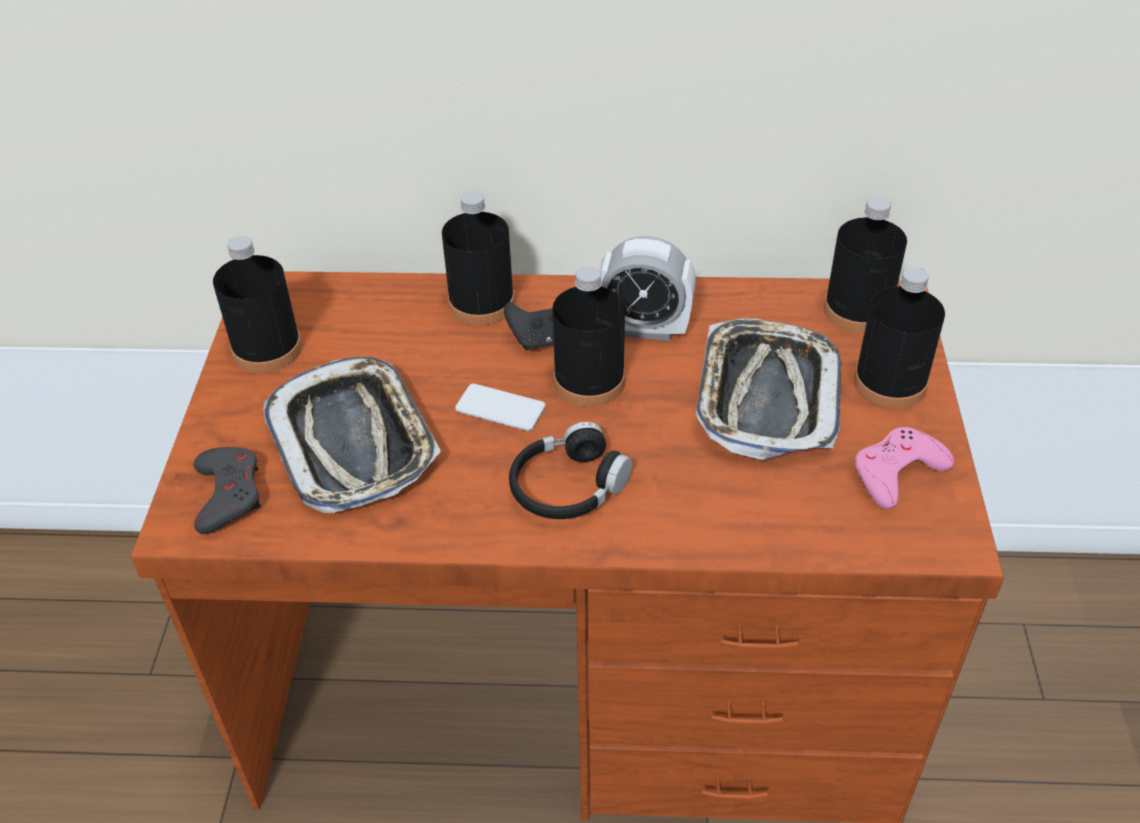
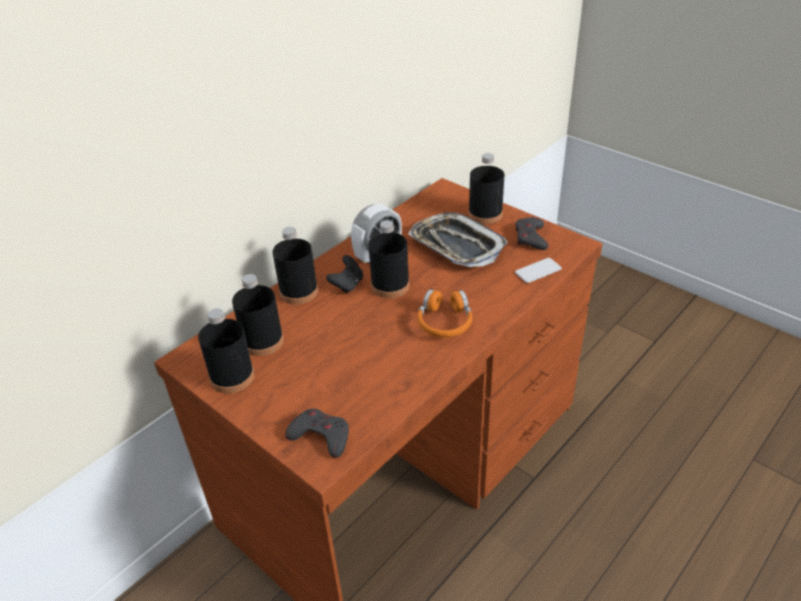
camera: 50 degrees left, 5 degrees down
(354, 442) = (338, 375): tray -> none
(500, 408) = (374, 319): phone -> phone (538, 271)
(568, 487) = (444, 322): black headphones -> orange headphones
(857, 310) = (438, 200): black bottle -> black bottle (262, 341)
(897, 472) = (531, 237): pink game controller -> grey game controller

